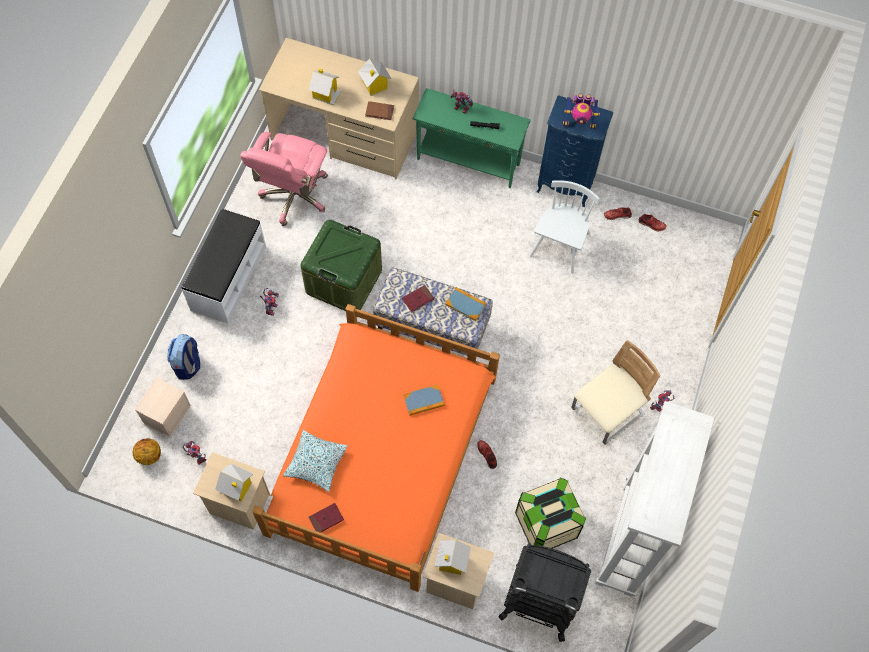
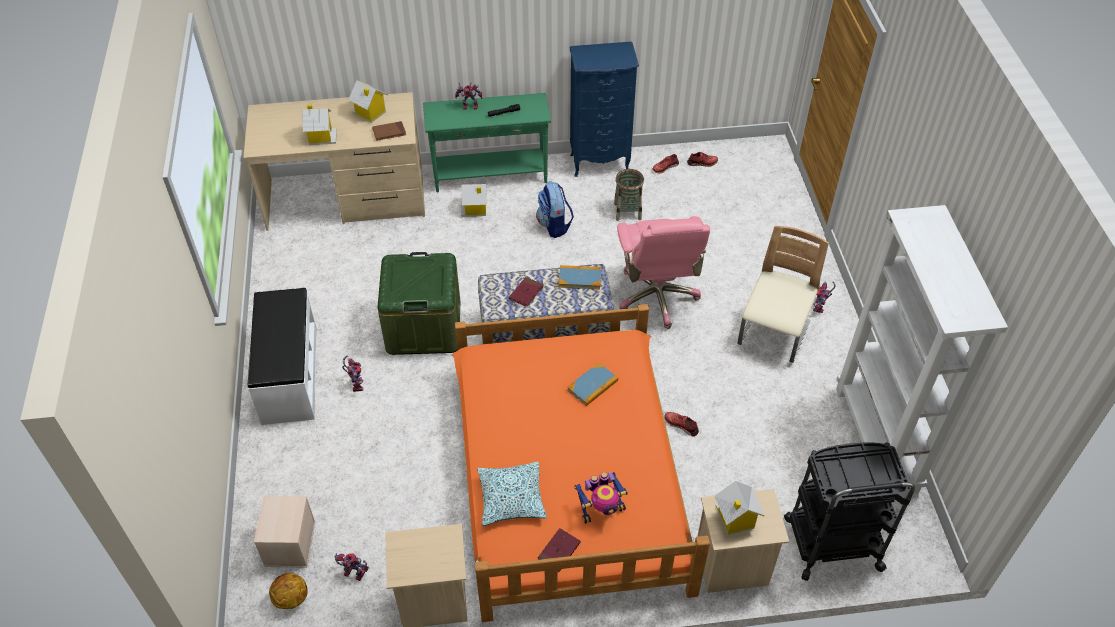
camera: 25 degrees left, 15 degrees down
(188, 365) = (288, 481): backpack -> backpack (554, 225)
(236, 488) = (438, 557): toy house -> toy house (475, 209)
(293, 197) = (322, 272): pink office chair -> pink office chair (656, 298)
(546, 523) = (786, 463): storage box -> none
(560, 245) = (627, 211): white chair -> basket
(579, 122) = (606, 59): toy robot -> toy robot (601, 509)

